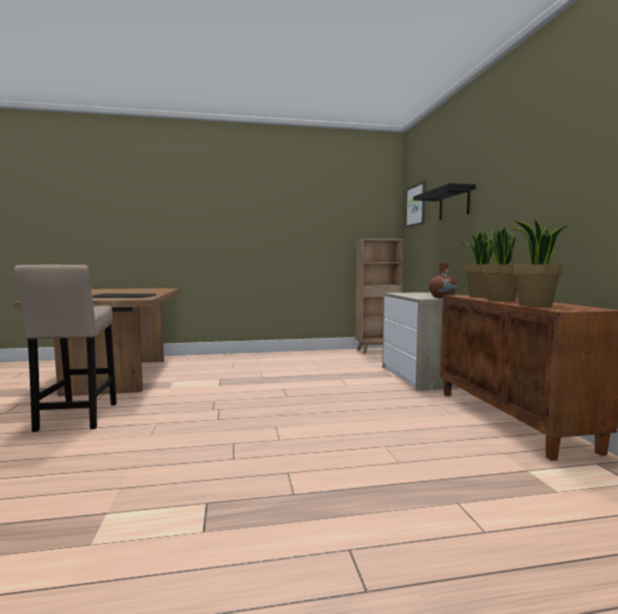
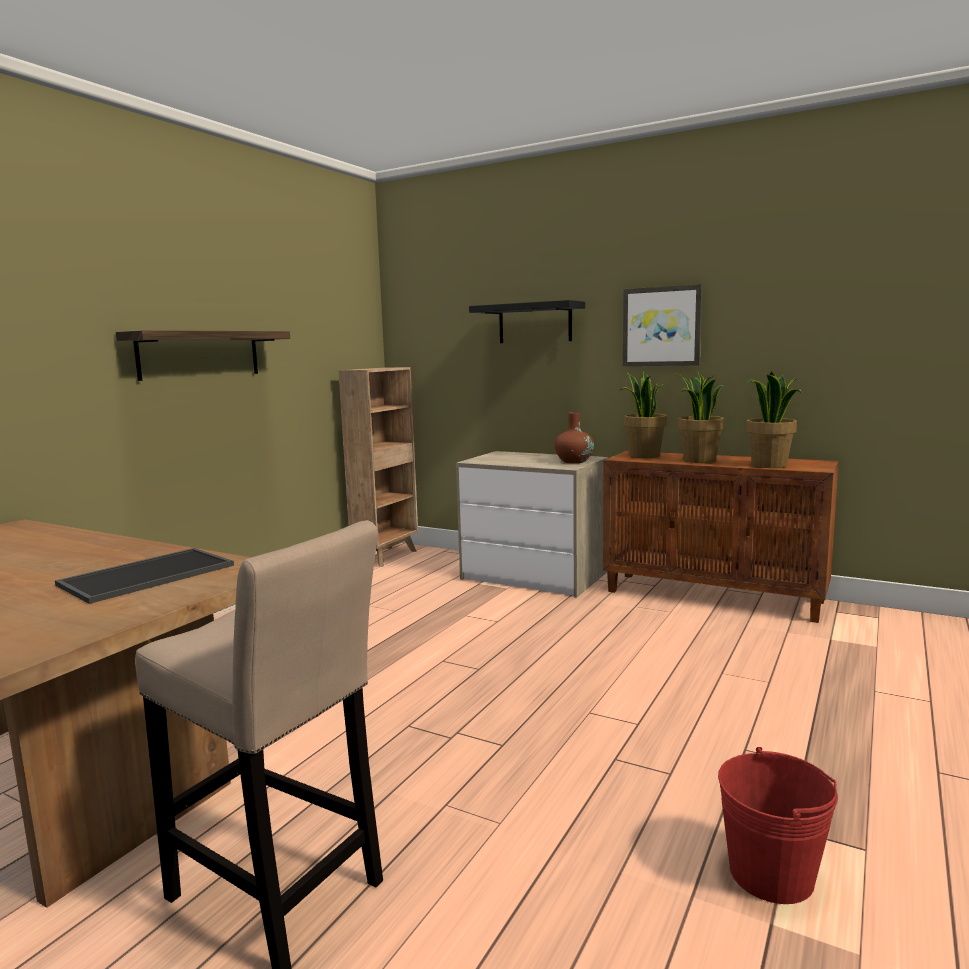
camera: 50 degrees left, 5 degrees up
(153, 505) = (771, 874): none -> red bucket
(268, 228) = (200, 354): none -> shelf
(416, 205) = (429, 313): picture -> picture (661, 326)

